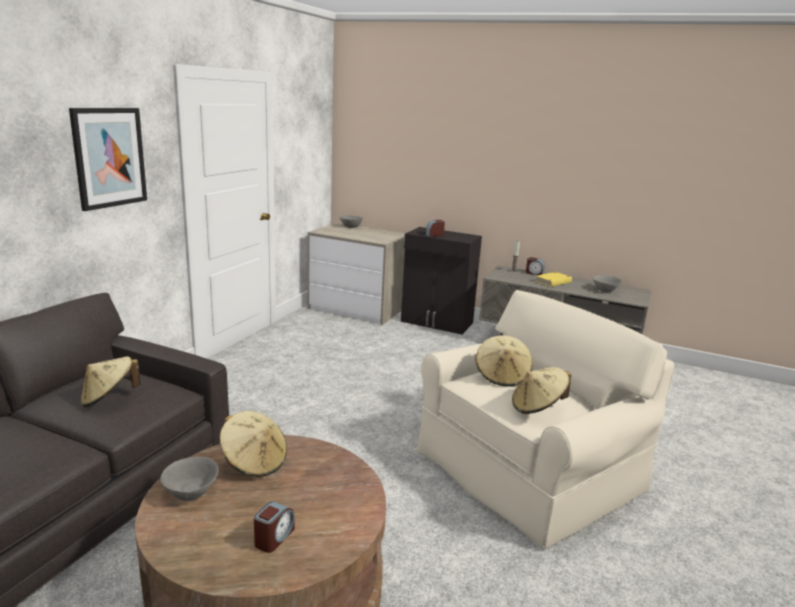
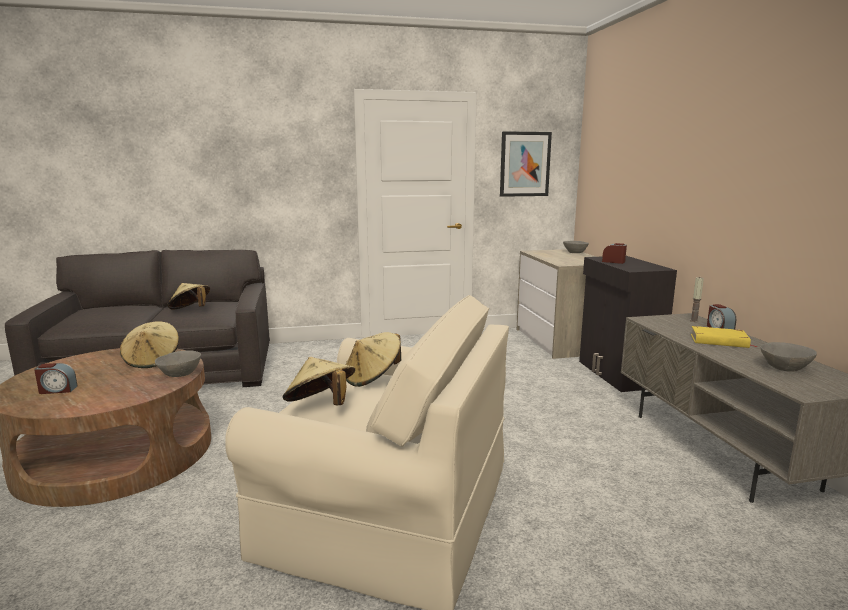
camera: 55 degrees right, 5 degrees down
(109, 157) = (284, 158): picture -> picture (525, 164)
(190, 492) = (102, 358): grey bowl -> grey bowl (180, 373)

